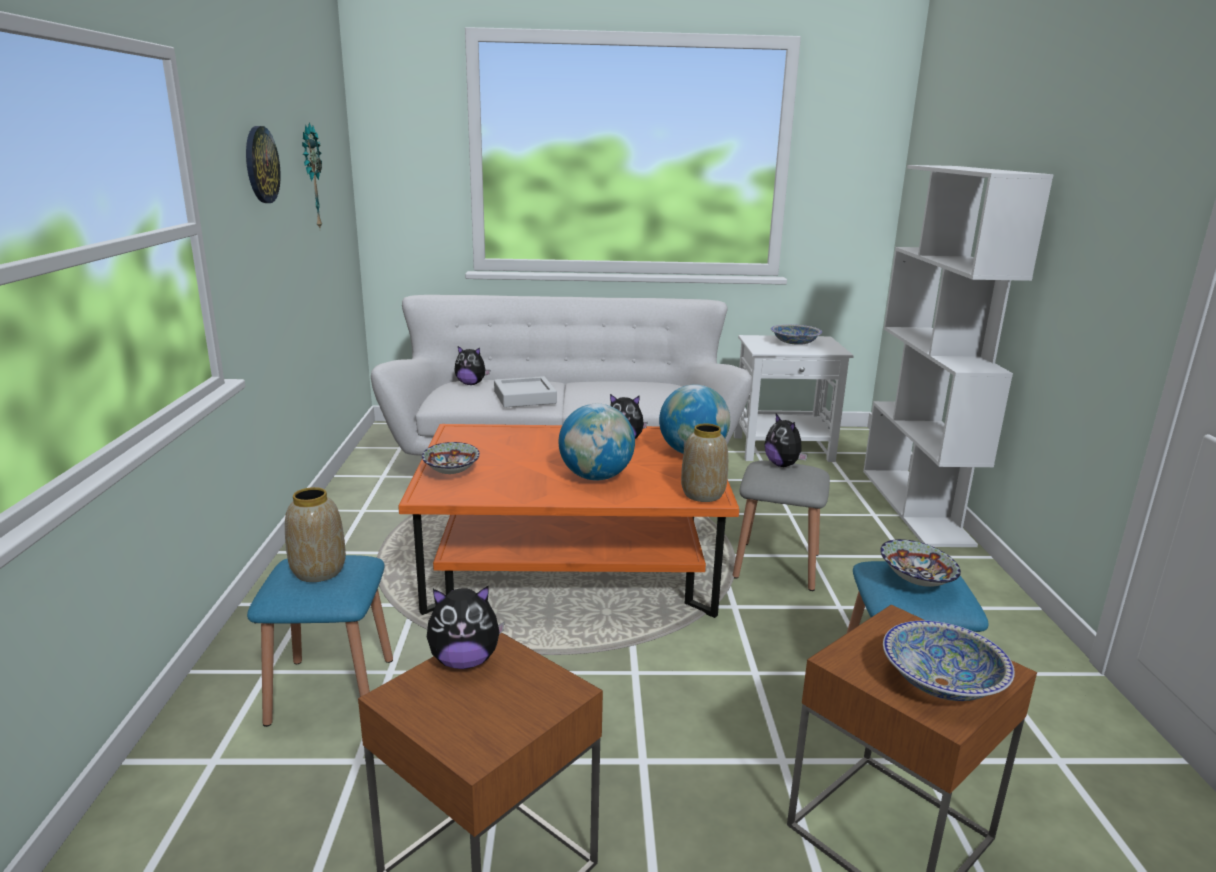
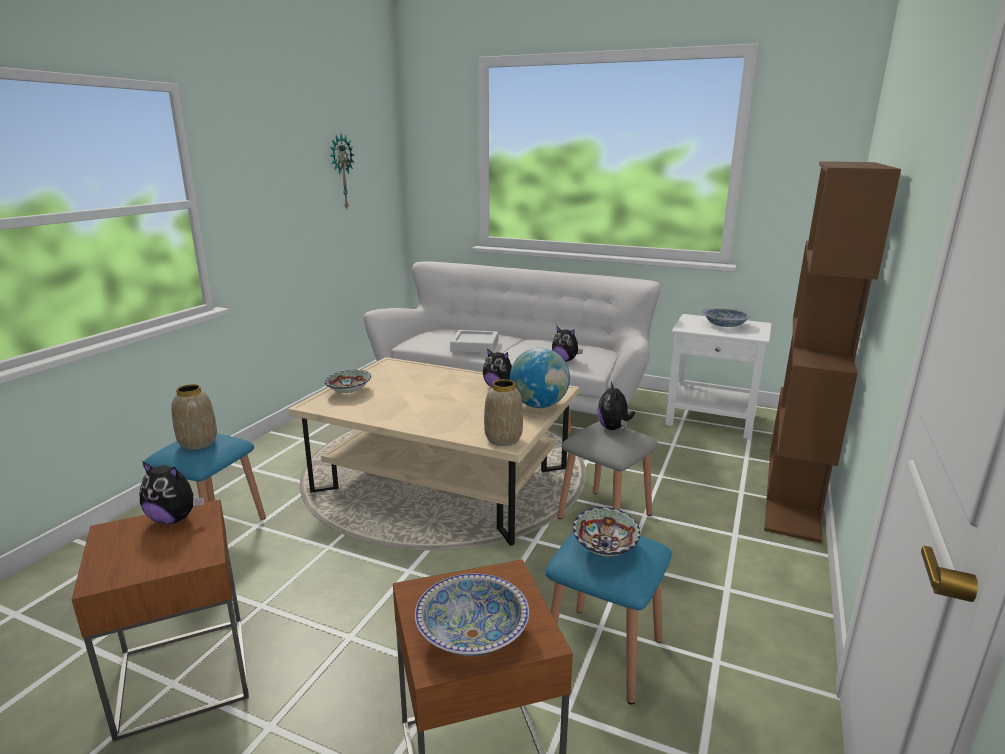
camera: 25 degrees right, 0 degrees up
(261, 165) = (277, 162): wall clock -> none
(471, 384) = (451, 332): plush toy -> plush toy (565, 360)
(571, 565) = (442, 480): orange coffee table -> beige coffee table
(596, 477) = (441, 412): globe -> none
(916, 506) = (793, 492): white bookcase -> brown bookcase

